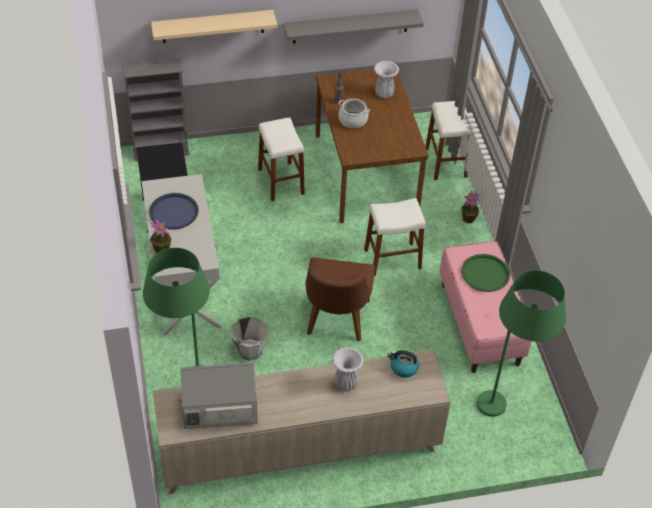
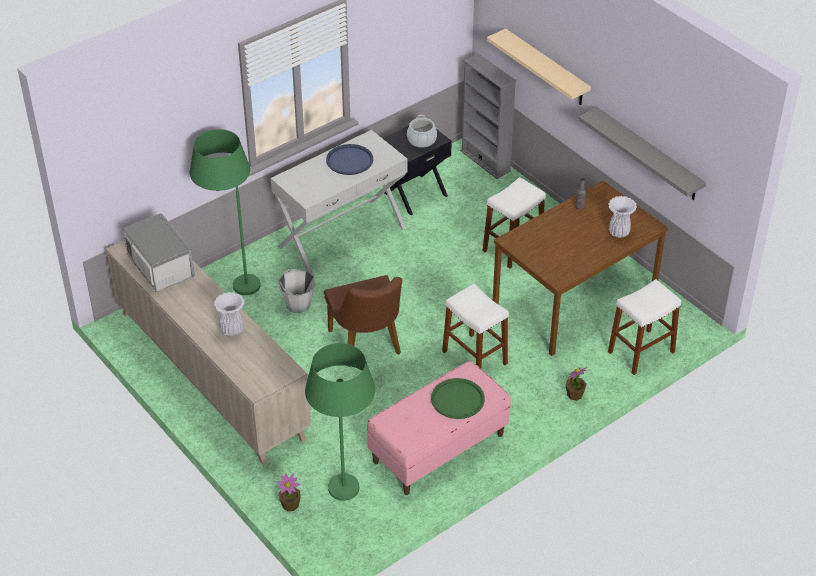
camera: 65 degrees right, 5 degrees down
(161, 248) = (303, 170): potted plant -> potted plant (290, 505)
(335, 322) = (367, 346): brown chair -> brown chair turned 90 degrees counterclockwise
(353, 120) = (561, 225): cooking pot -> cooking pot (421, 140)
(403, 368) = (272, 360): kettle -> none

